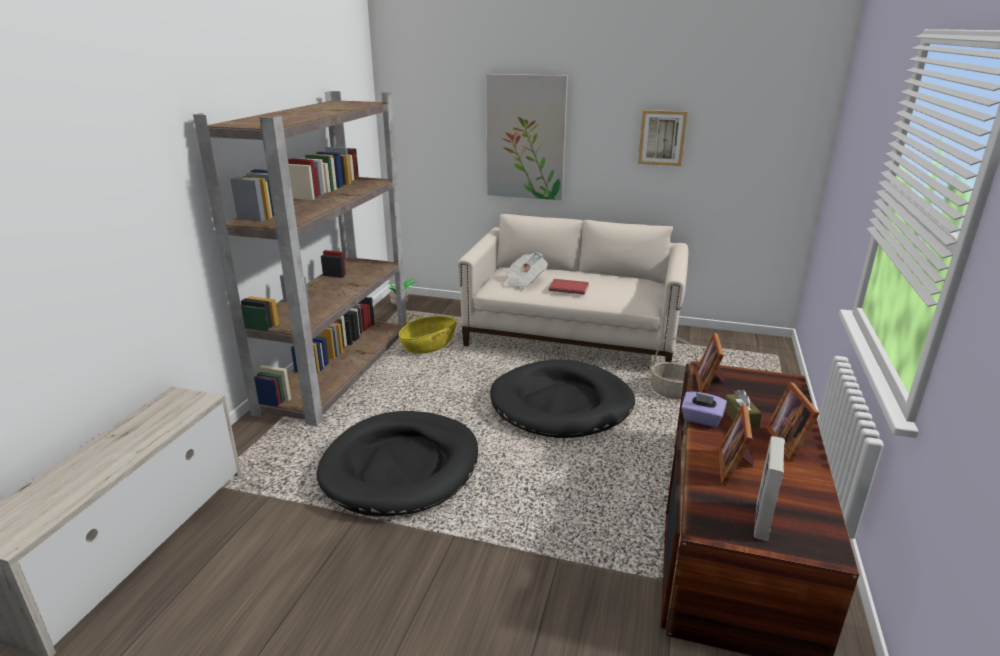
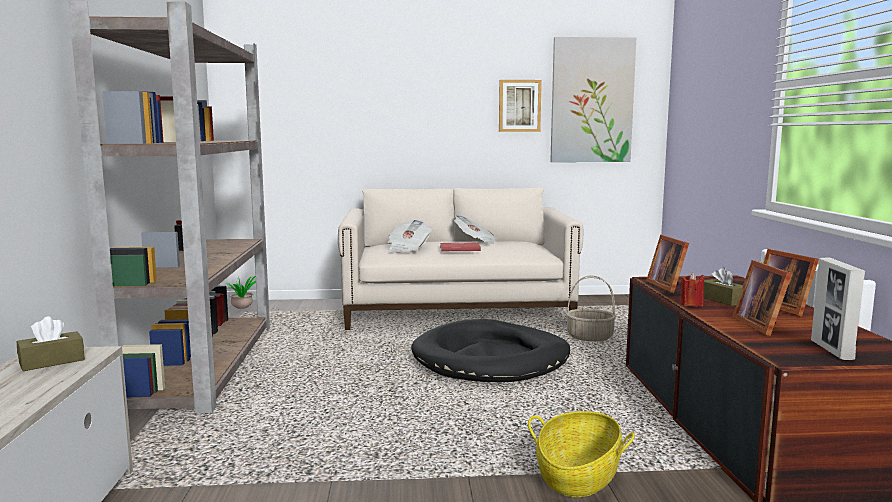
camera: 20 degrees left, 15 degrees down
(174, 406) = (52, 361): none -> brown tissue box
(401, 467) = (352, 431): black dog bed -> none
(428, 346) = (303, 334): basket -> basket (578, 476)
(526, 138) = (383, 111): picture -> picture (592, 100)
(594, 276) = (476, 242): none -> newspaper
(701, 419) = (691, 304): purple tissue box -> red candle

